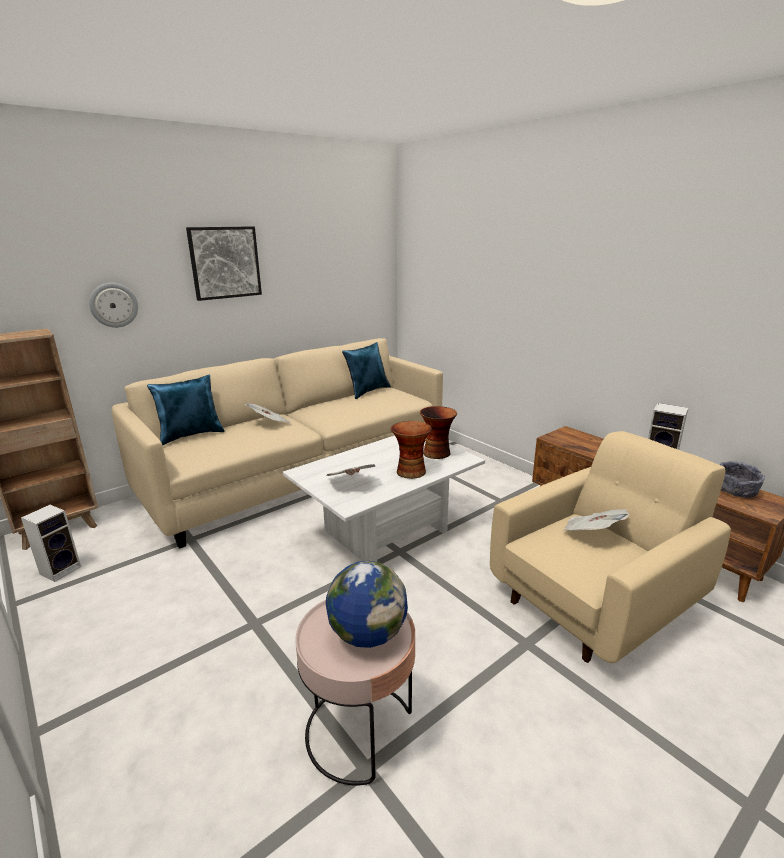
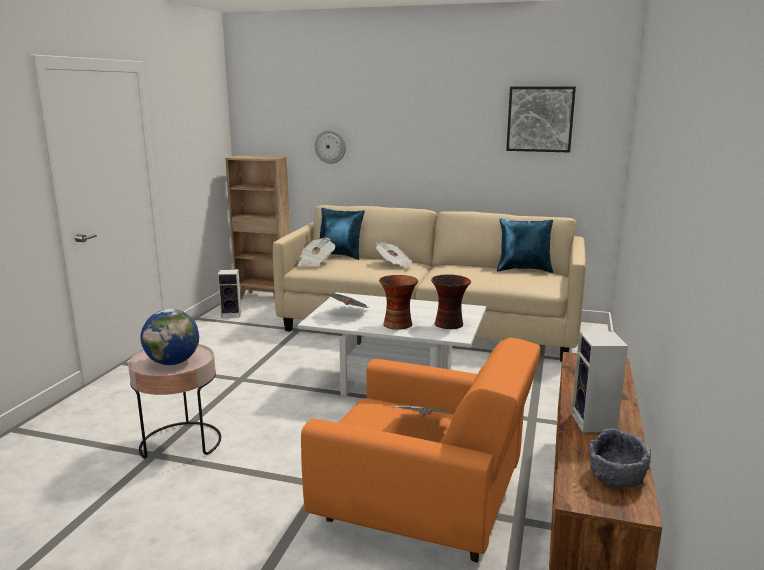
camera: 55 degrees right, 5 degrees down
(187, 452) = (315, 262): none -> newspaper
(225, 262) = (419, 121): picture -> picture (540, 119)
(595, 601) = (423, 509): beige armchair -> orange armchair

